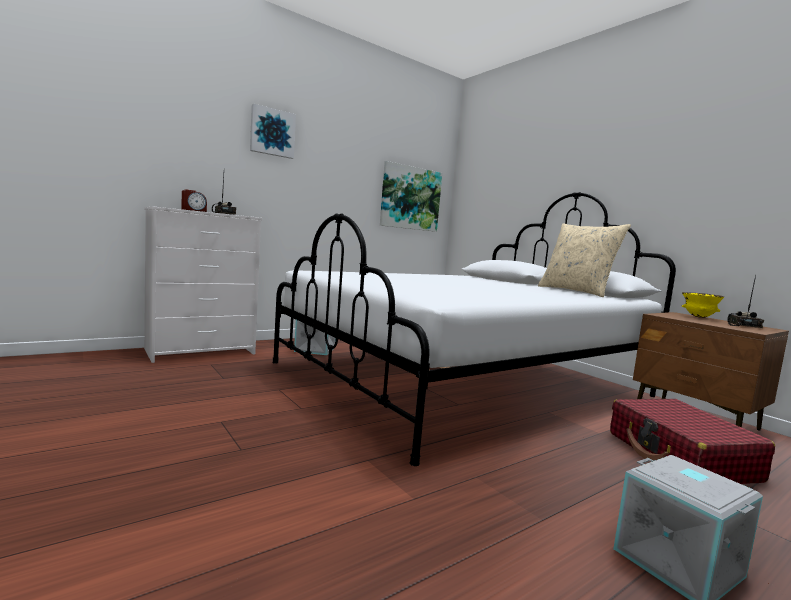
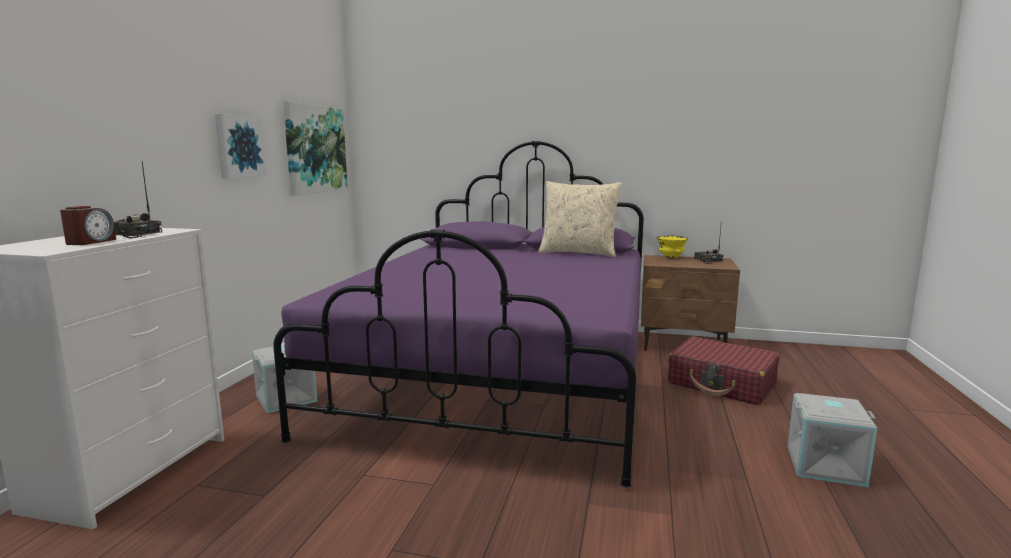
camera: 40 degrees left, 5 degrees up
(272, 132) = (139, 72): picture -> picture (239, 146)
(464, 381) = (502, 375): white bed -> purple bed

